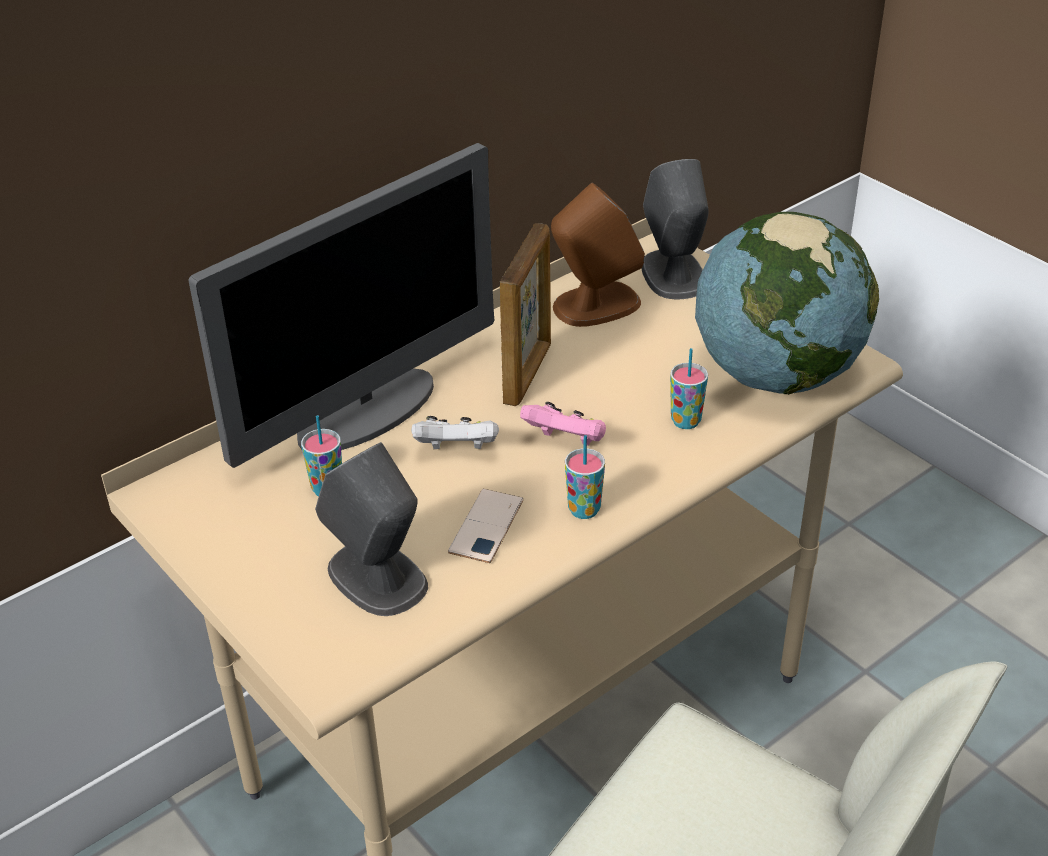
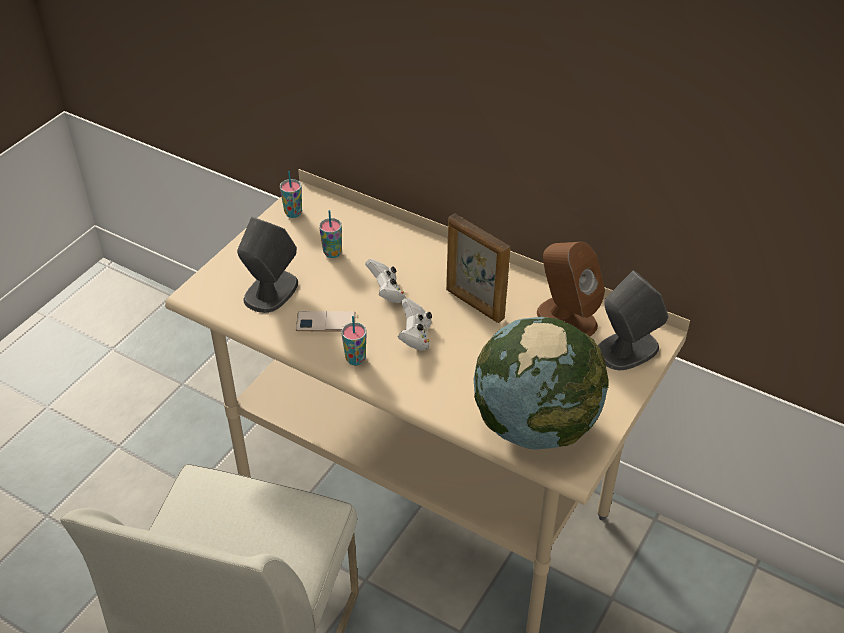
camera: 70 degrees right, 5 degrees up
(368, 411) = (405, 248): monitor -> none
(528, 374) = (474, 304): picture frame -> picture frame turned 45 degrees clockwise
(566, 441) = (415, 337): pink game controller -> white game controller
(685, 421) = (460, 388): cup -> cup (293, 213)

